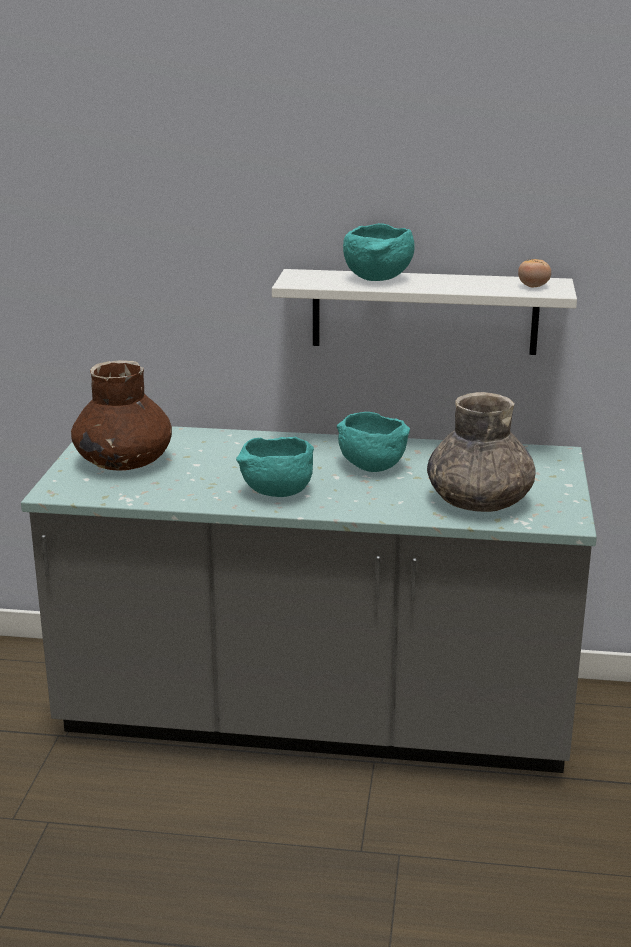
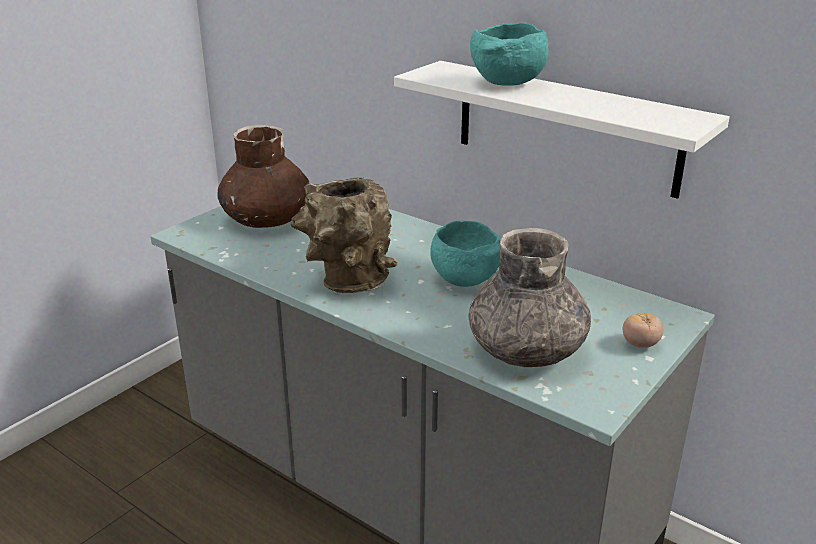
camera: 30 degrees right, 5 degrees up
(276, 493) = (347, 283): turquoise bowl -> brown vase
(533, 286) = (663, 118): tomato -> tomato (640, 344)

